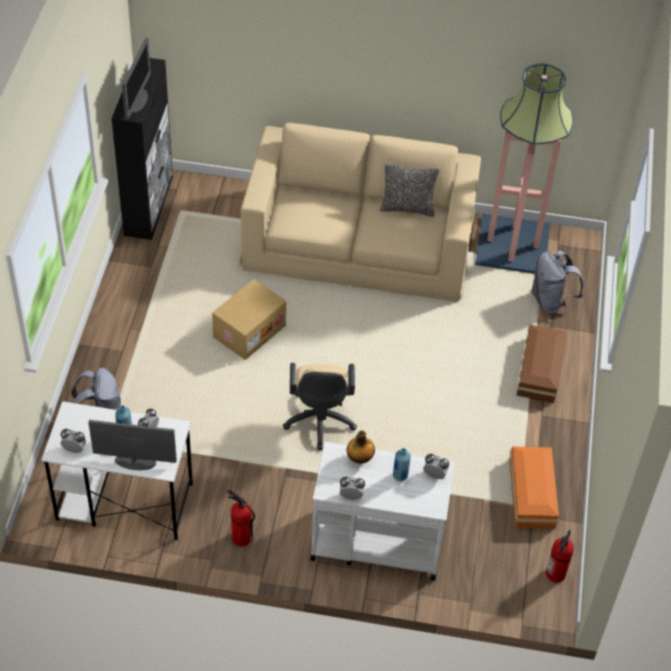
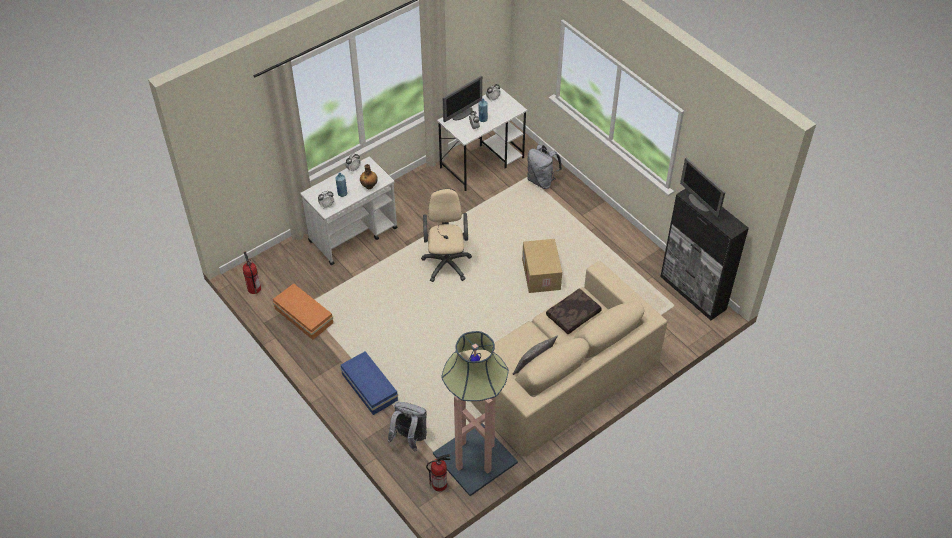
camera: 135 degrees right, 0 degrees up
(241, 537) = (415, 189): fire extinguisher -> fire extinguisher (440, 484)
(315, 216) = (573, 315): none -> brown pillow
(319, 423) = (446, 262): beige office chair -> beige office chair turned 45 degrees clockwise
(541, 369) = (369, 388): brown storage box -> blue storage box

